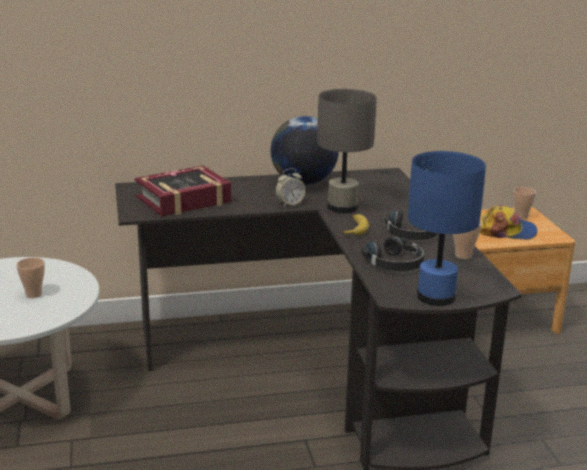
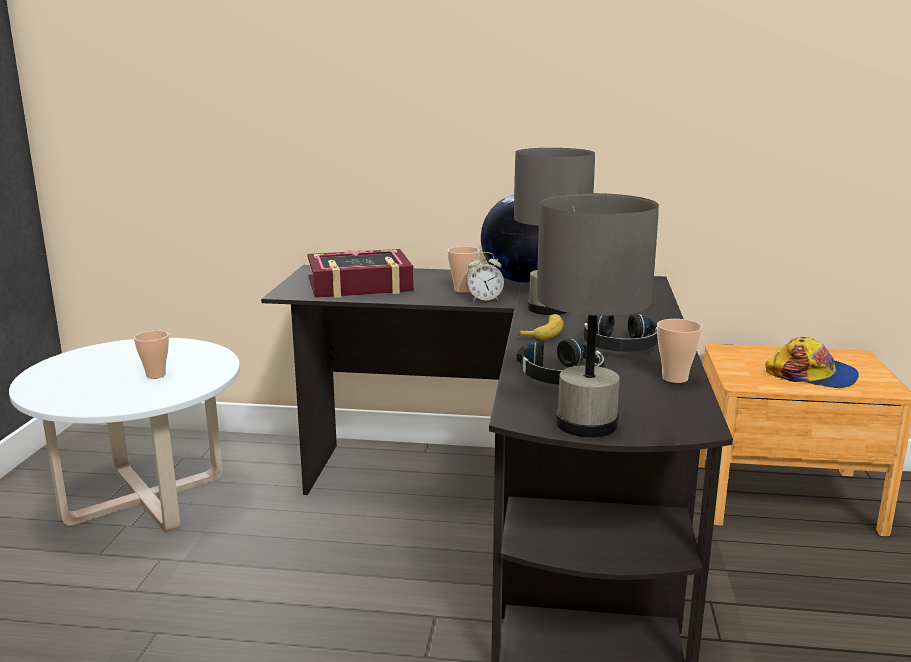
camera: 20 degrees right, 5 degrees down
(436, 297) = (586, 425): blue table lamp -> grey table lamp
(521, 217) = (844, 360): cup -> cup (463, 290)

